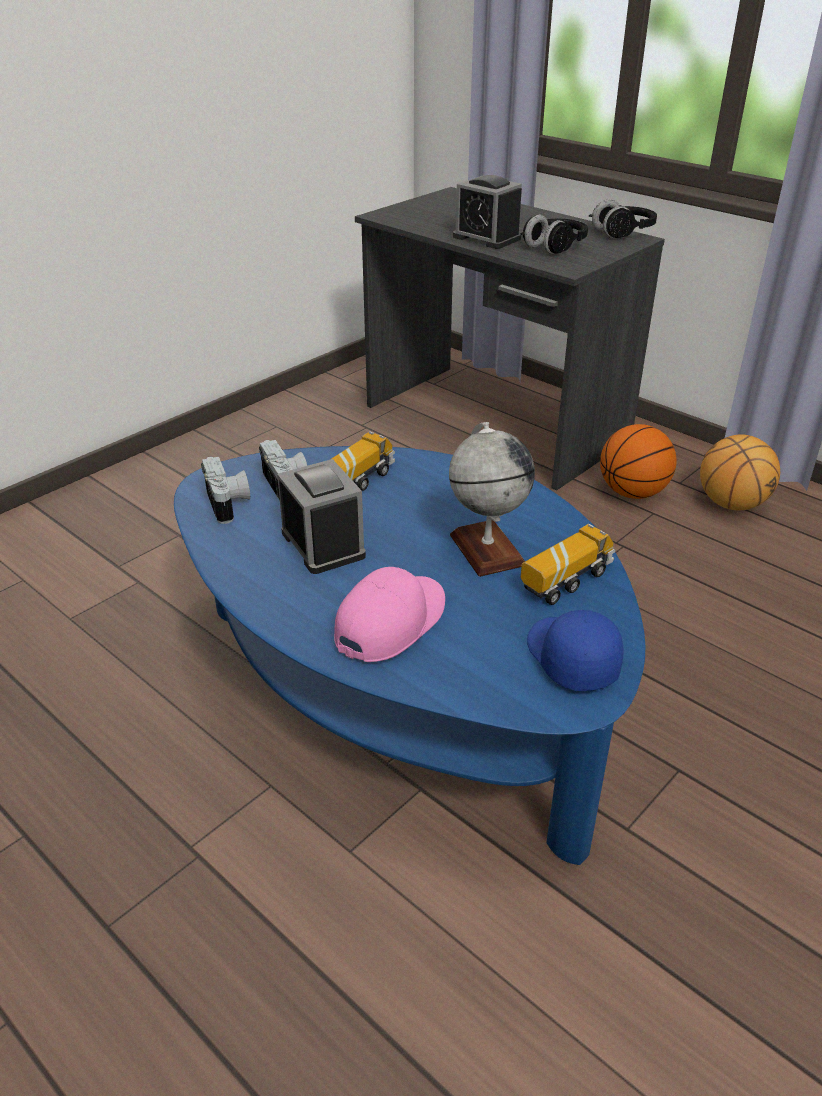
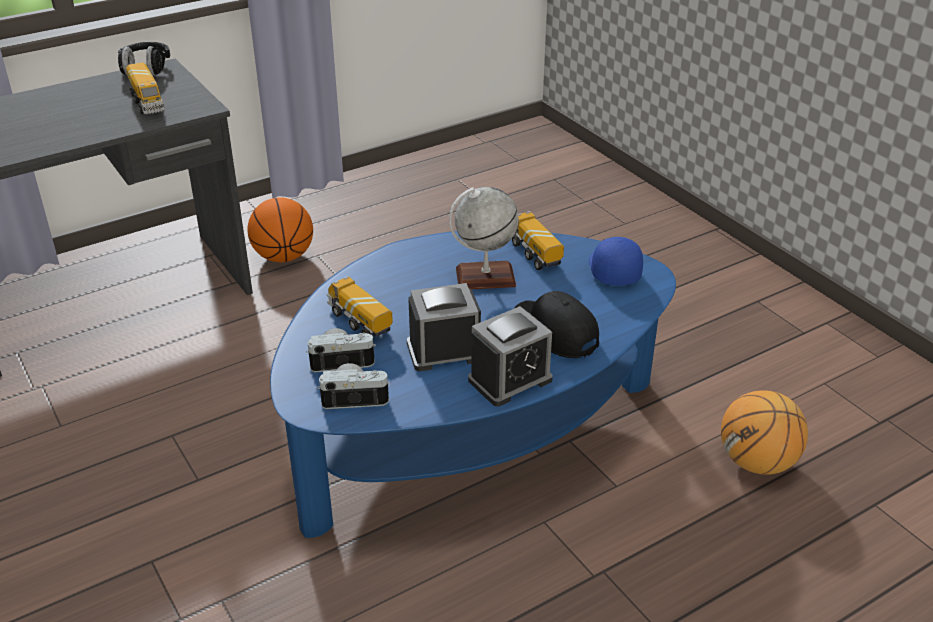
camera: 75 degrees left, 0 degrees up
(390, 622) = (554, 332): pink cap -> black cap
(486, 238) = (87, 127): alarm clock -> alarm clock (510, 380)
(554, 247) = (148, 103): black headphones -> toy truck
(570, 658) = (612, 270): blue cap -> blue cap turned 90 degrees clockwise
(731, 504) = (330, 218): basketball -> basketball (757, 462)

